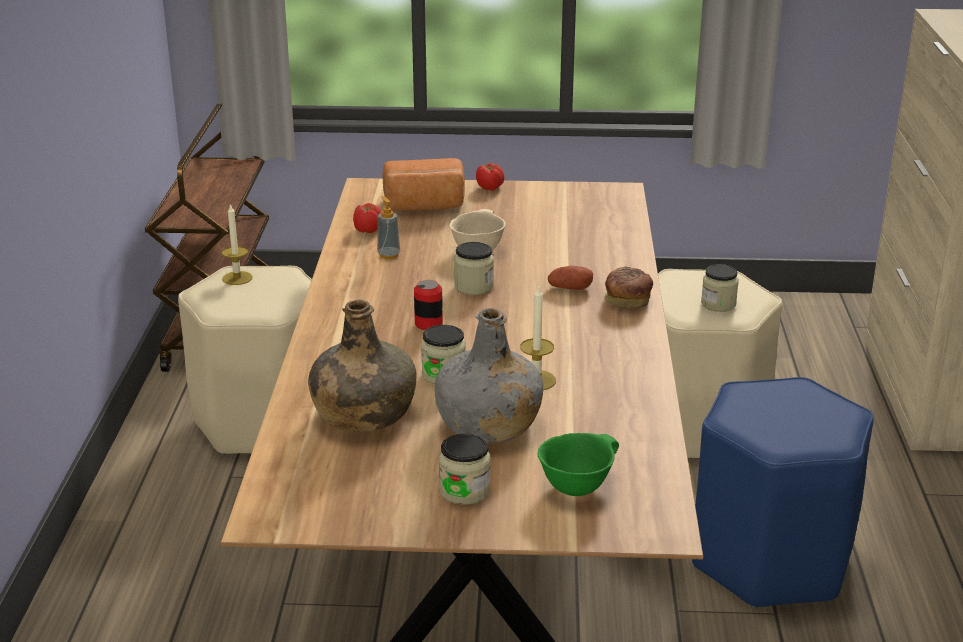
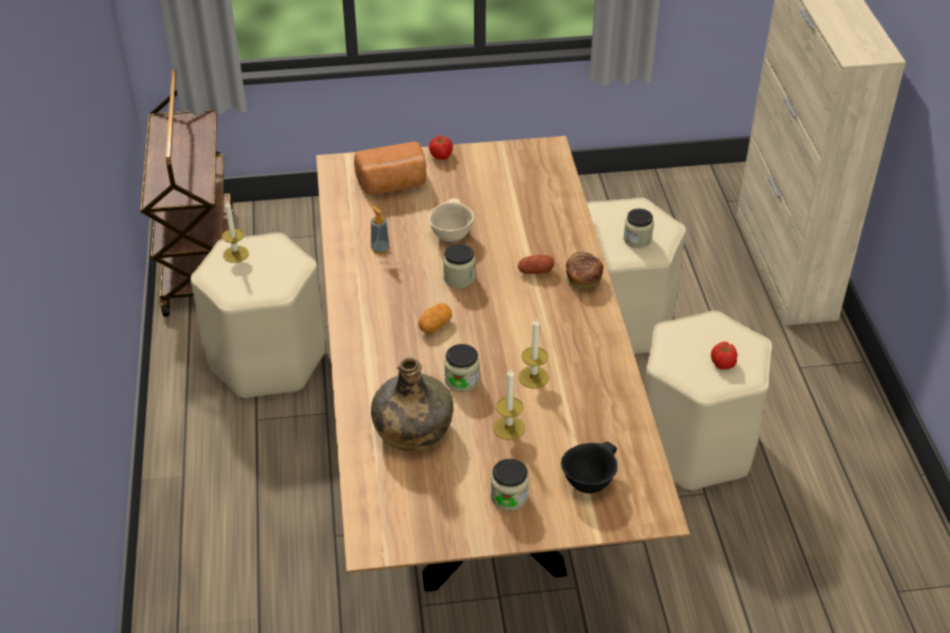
camera: 10 degrees left, 15 degrees up
(367, 230) = (353, 220): tomato -> tomato (722, 364)
(428, 324) = (435, 325): can -> potato
(488, 424) = (509, 428): grey bottle -> candle
(575, 486) = (588, 482): green bowl -> black bowl
(771, 560) = (695, 445): blue stool -> beige stool

